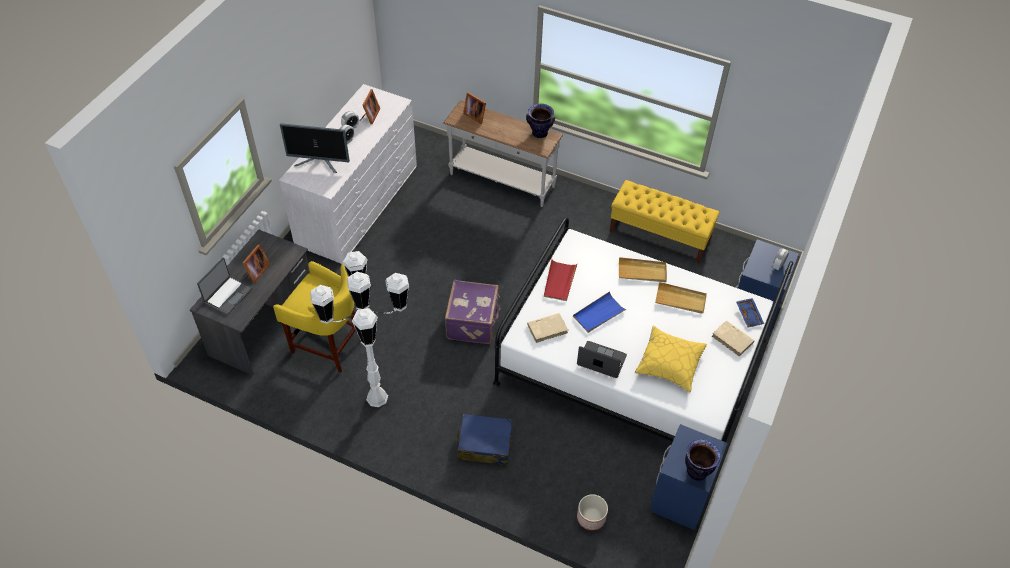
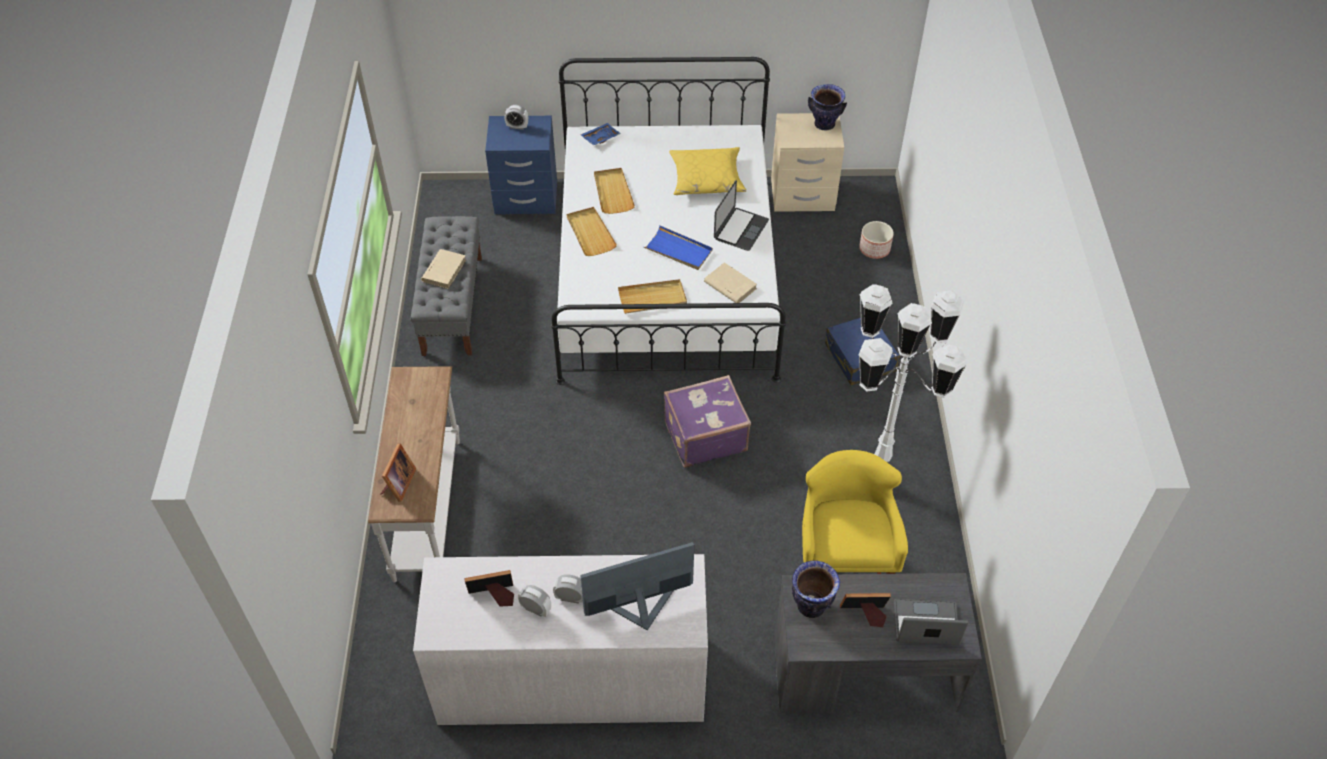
camera: 115 degrees left, 0 degrees up
(319, 163) = (640, 609): monitor -> monitor turned 90 degrees counterclockwise
(540, 133) = (403, 391): vase -> vase (810, 606)
(559, 281) = (652, 298): red tray -> beige tray
(601, 360) = (741, 229): laptop -> laptop turned 150 degrees counterclockwise
(660, 236) = (452, 305): yellow bench -> grey bench
(680, 496) = (802, 196): blue nightstand -> beige nightstand
(733, 339) = (642, 142): beige book -> beige book (444, 270)

